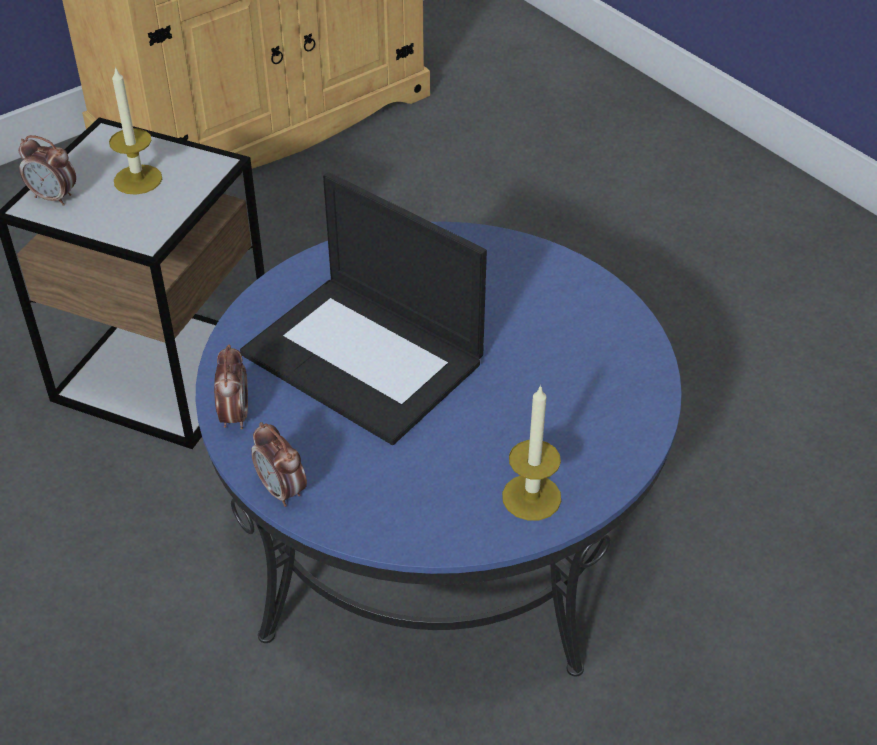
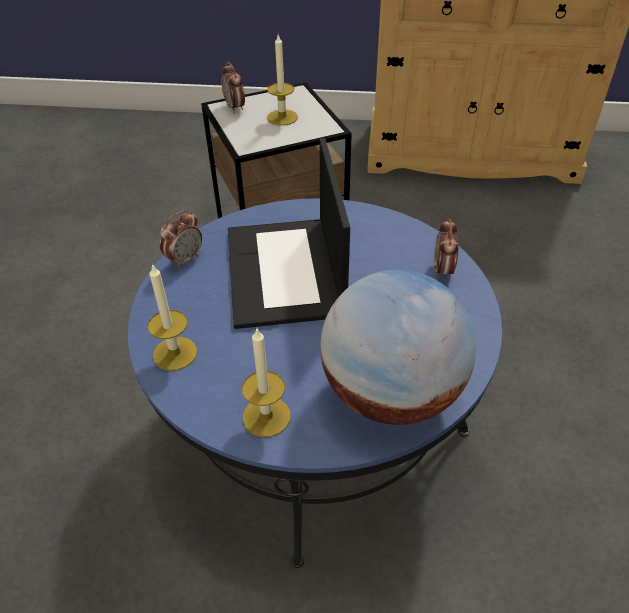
camera: 45 degrees right, 0 degrees up
(282, 490) = (152, 312): alarm clock -> alarm clock (443, 271)
(366, 509) = (175, 353): none -> candle
(607, 401) = (391, 394): none -> globe

